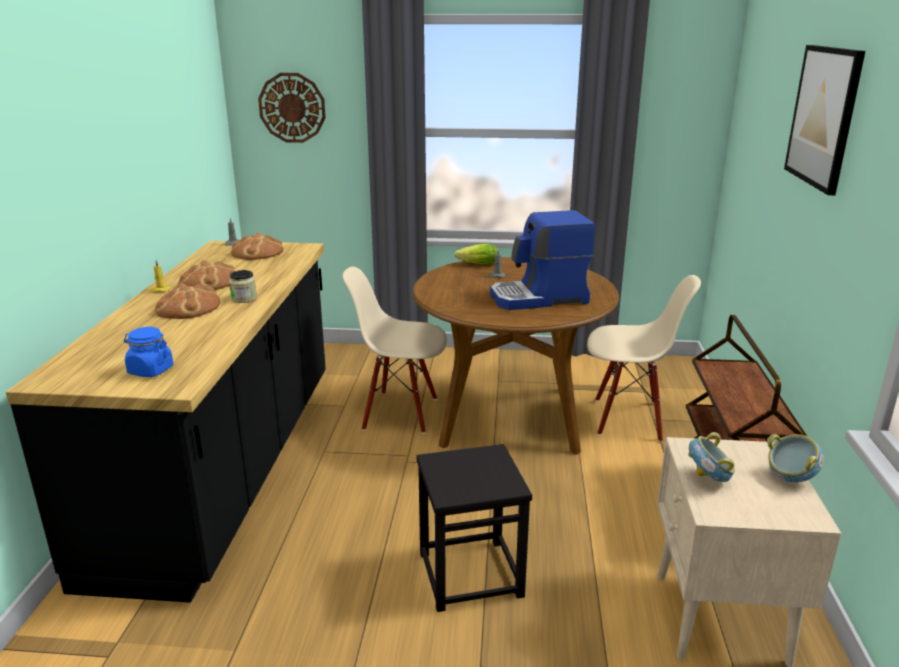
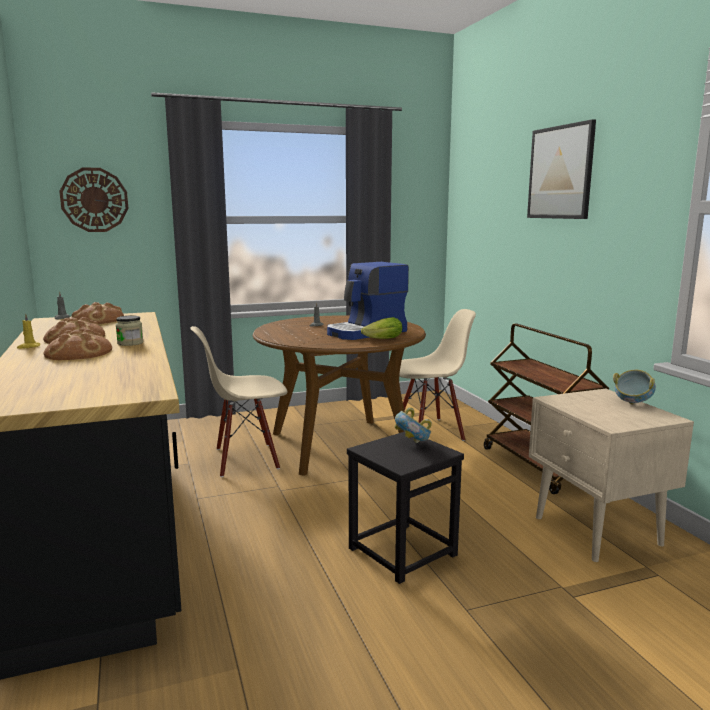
camera: 25 degrees left, 10 degrees down
(150, 370) = (104, 388): blue jar -> none
(475, 264) = (290, 321): lettuce -> lettuce (381, 339)
(708, 479) = (588, 412): bowl -> bowl (412, 443)

